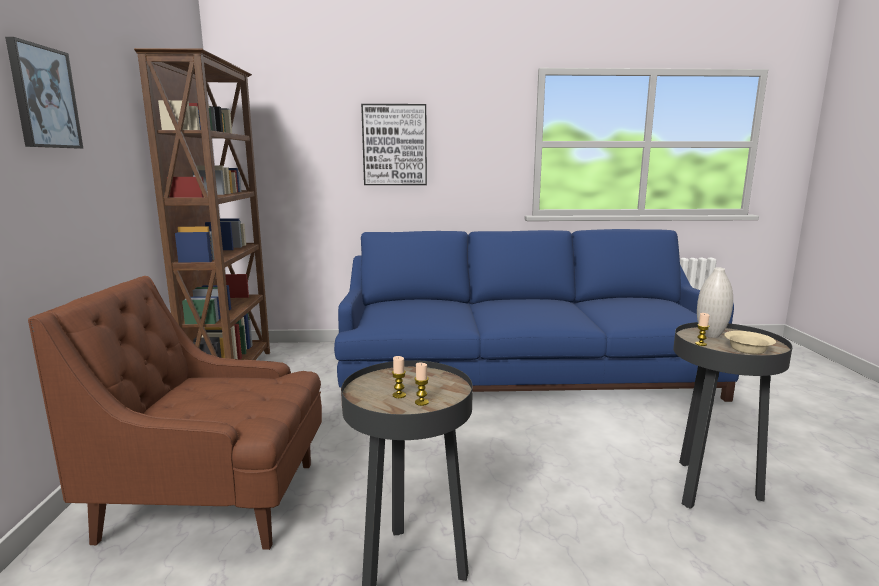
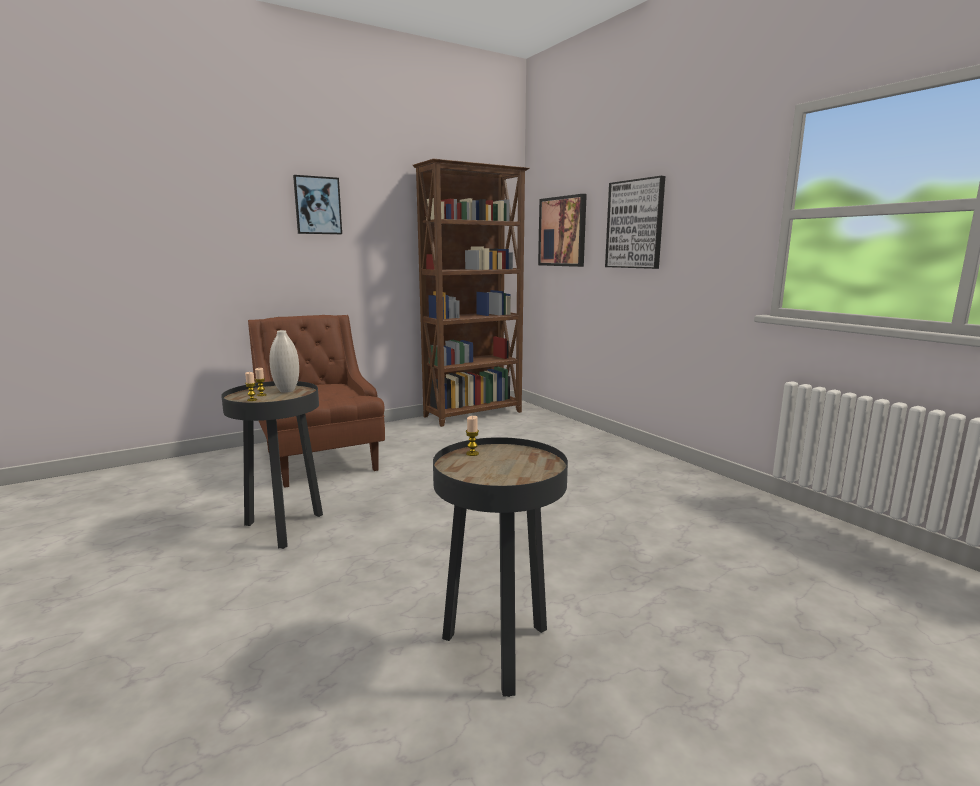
camera: 60 degrees right, 0 degrees up
(289, 148) = (562, 231): none -> picture
(524, 373) = (646, 503): blue sofa -> none
(710, 335) = (515, 456): white vase -> white vase (286, 391)
(746, 350) = (474, 472): beige bowl -> none

